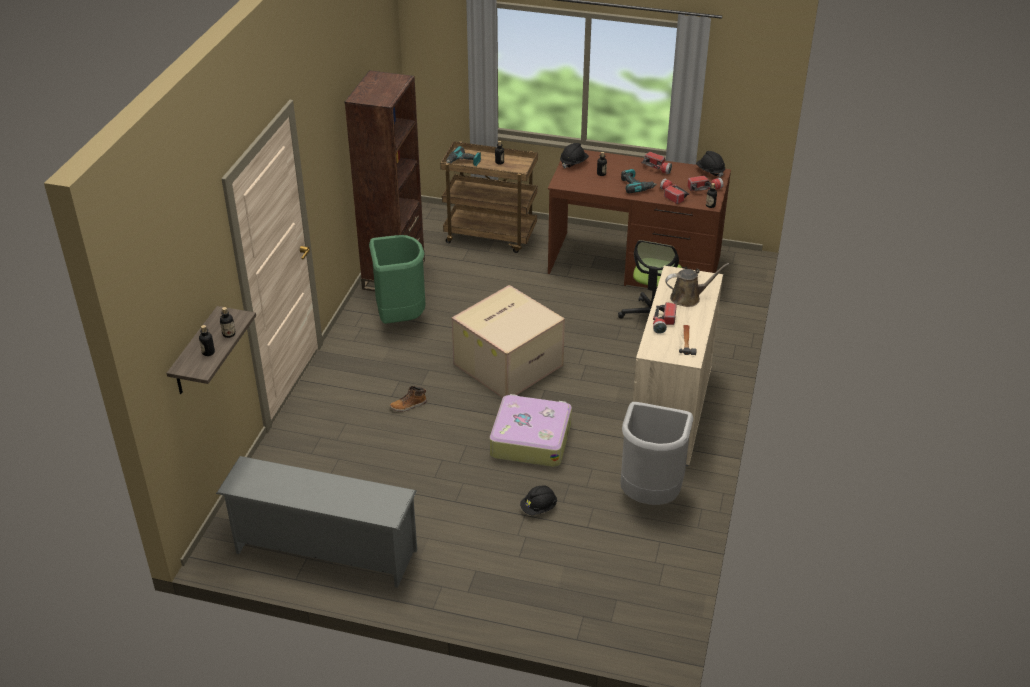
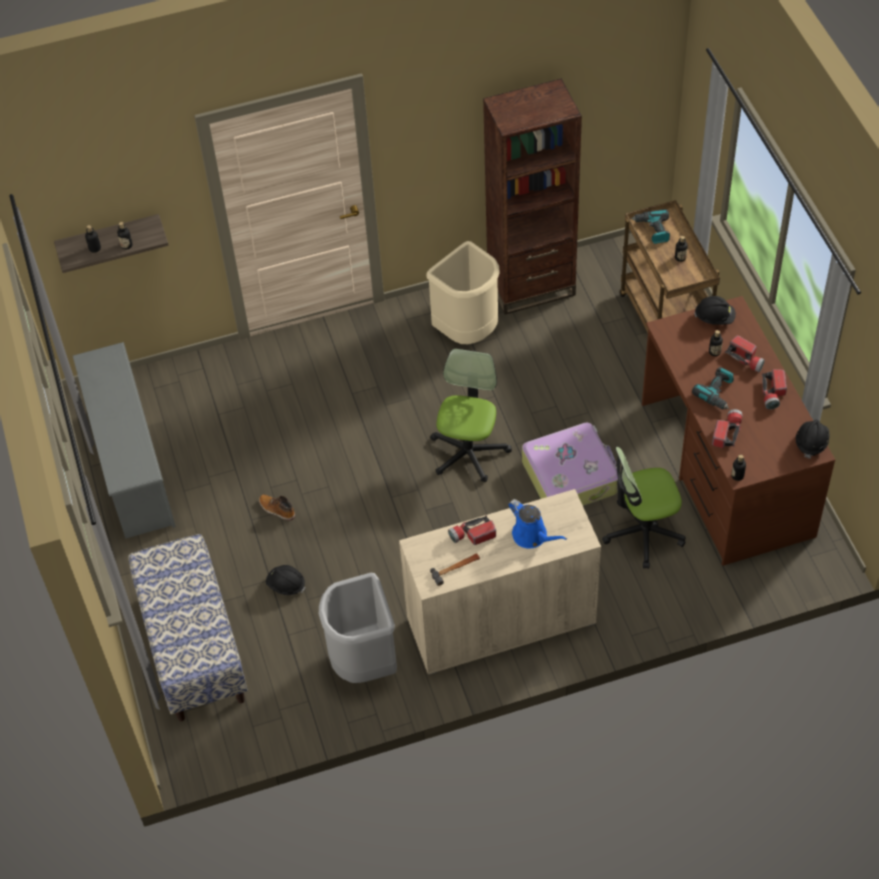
camera: 60 degrees right, 15 degrees up
(400, 318) = (467, 332): green trash can -> beige trash can
(408, 405) = (349, 413): boot -> boot (277, 510)
(508, 363) = (468, 452): cardboard box -> office chair
(530, 439) = (372, 529): suitcase -> suitcase (570, 476)
(550, 589) = (193, 647): none -> bench
(688, 298) = (532, 536): brown watering can -> blue watering can
(704, 189) = (768, 455): flashlight -> flashlight (746, 359)

